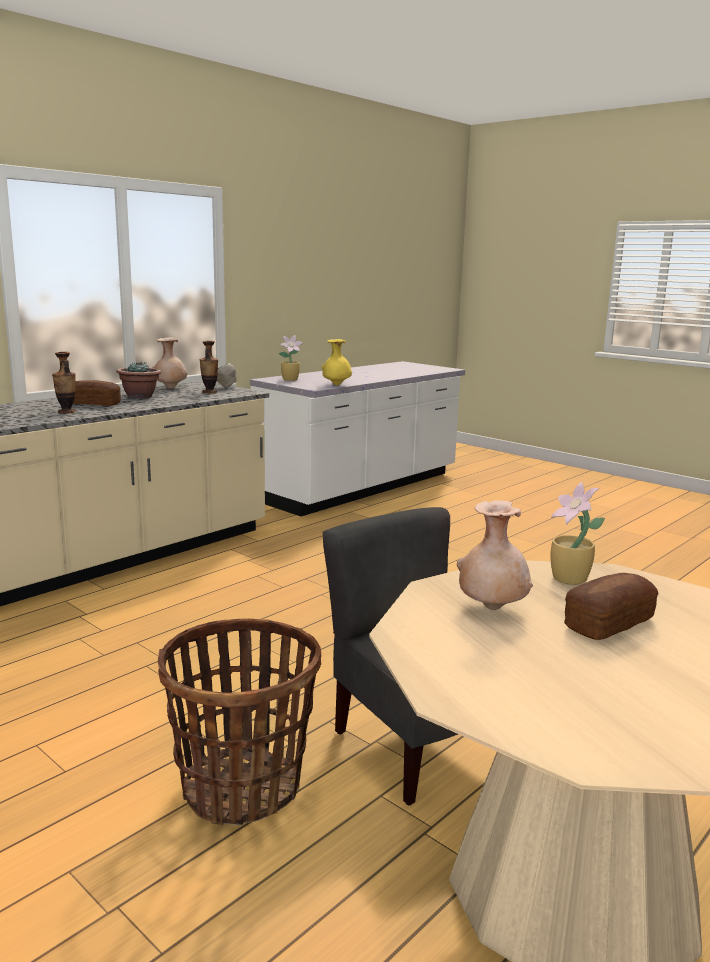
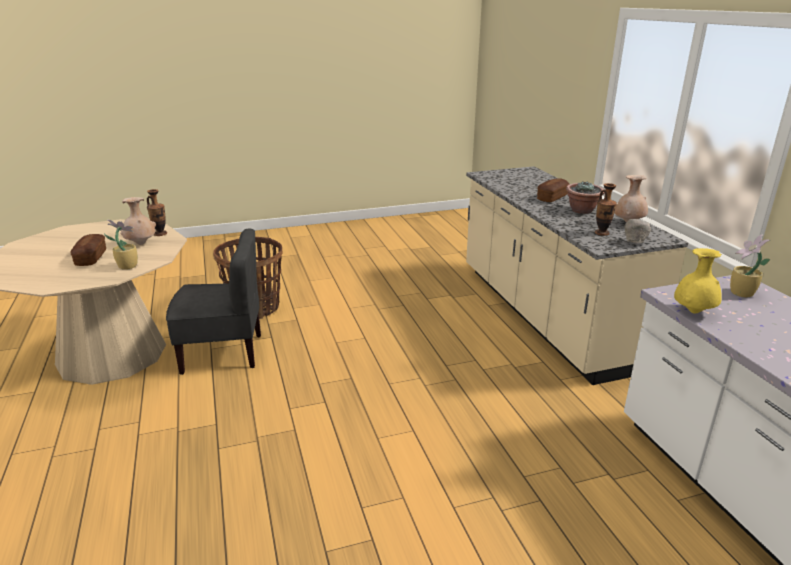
camera: 120 degrees right, 10 degrees up
(66, 412) = (521, 190): vase -> vase (160, 234)

